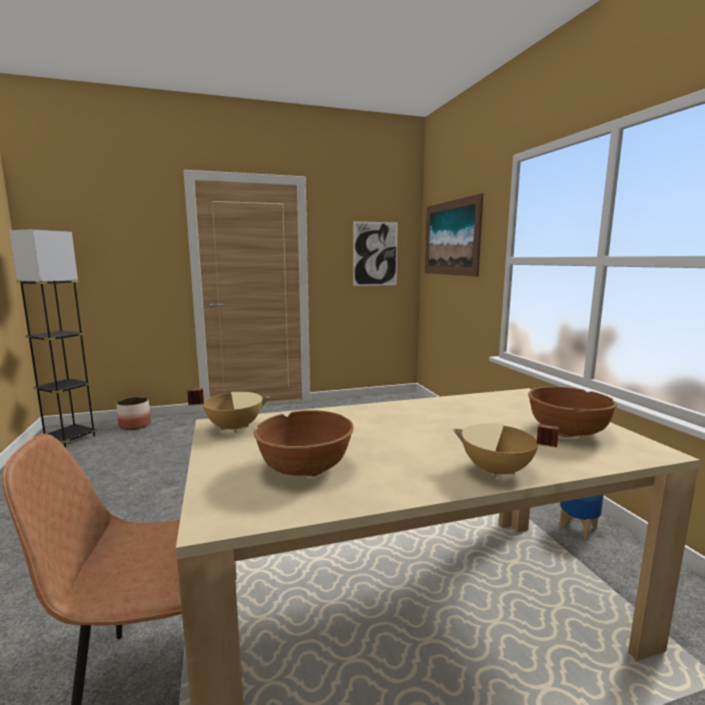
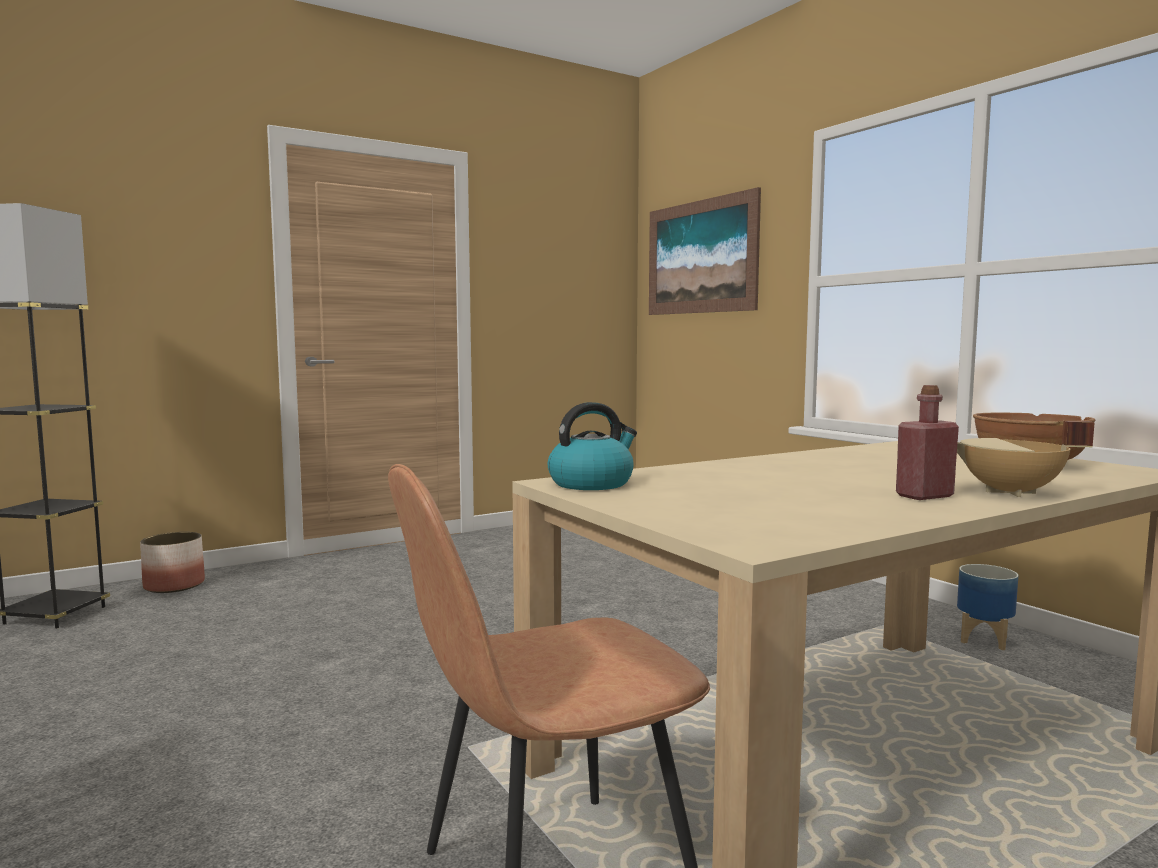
camera: 15 degrees left, 5 degrees down
(234, 427) = (592, 483): beige cooking pot -> kettle
(305, 468) = (774, 504): brown bowl -> none
(375, 254) = (572, 283): picture -> none
(424, 468) = (924, 496): none -> red bottle

